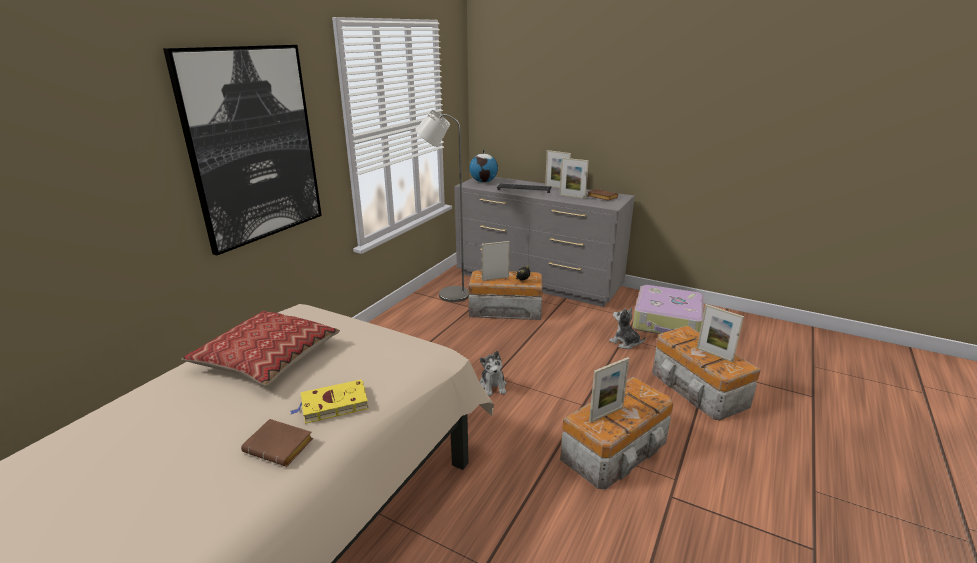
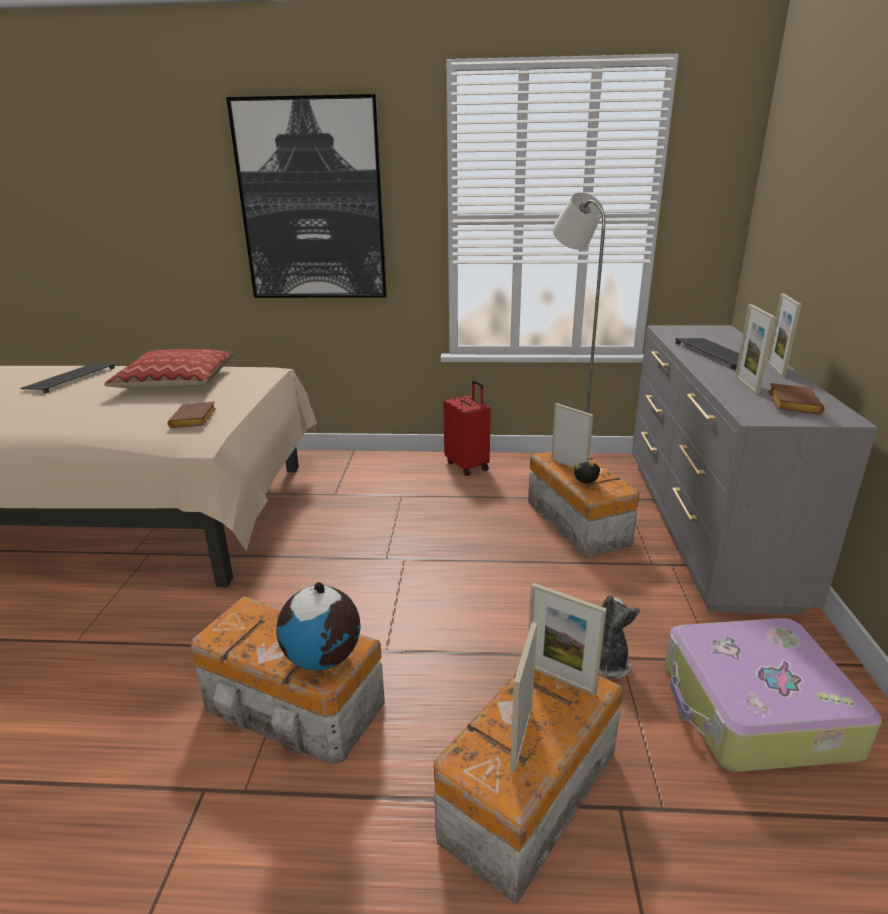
camera: 65 degrees right, 0 degrees up
(137, 429) = (70, 378): none -> keyboard
(281, 446) = (40, 419): brown book -> brown book (194, 420)
(332, 405) = (99, 419): yellow book -> none
(397, 322) = (468, 465): none -> red suitcase
(484, 181) = (699, 332): globe -> globe (323, 658)
(493, 386) = (383, 563): plush toy -> none
(606, 414) = (259, 628): picture frame -> picture frame (560, 679)

